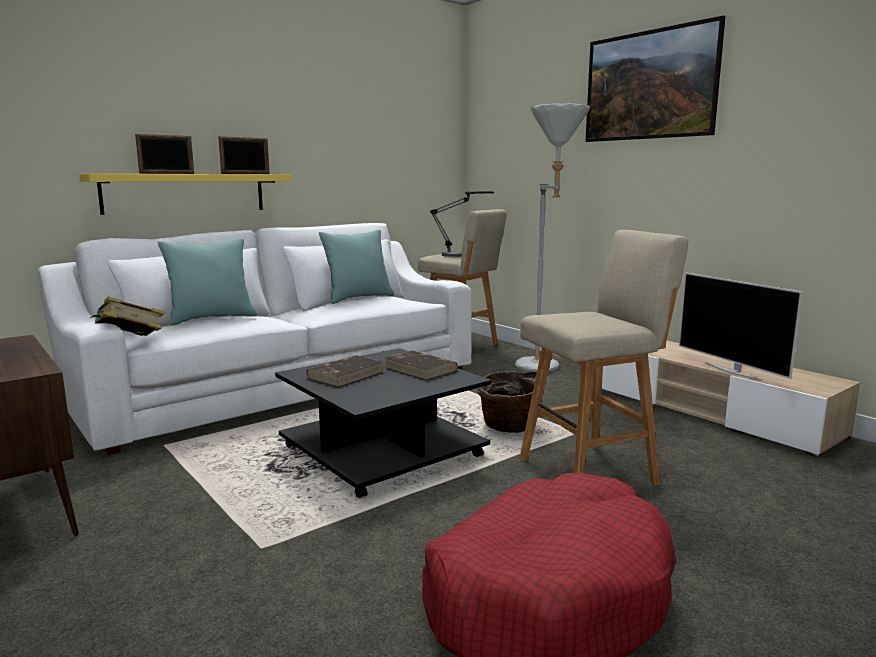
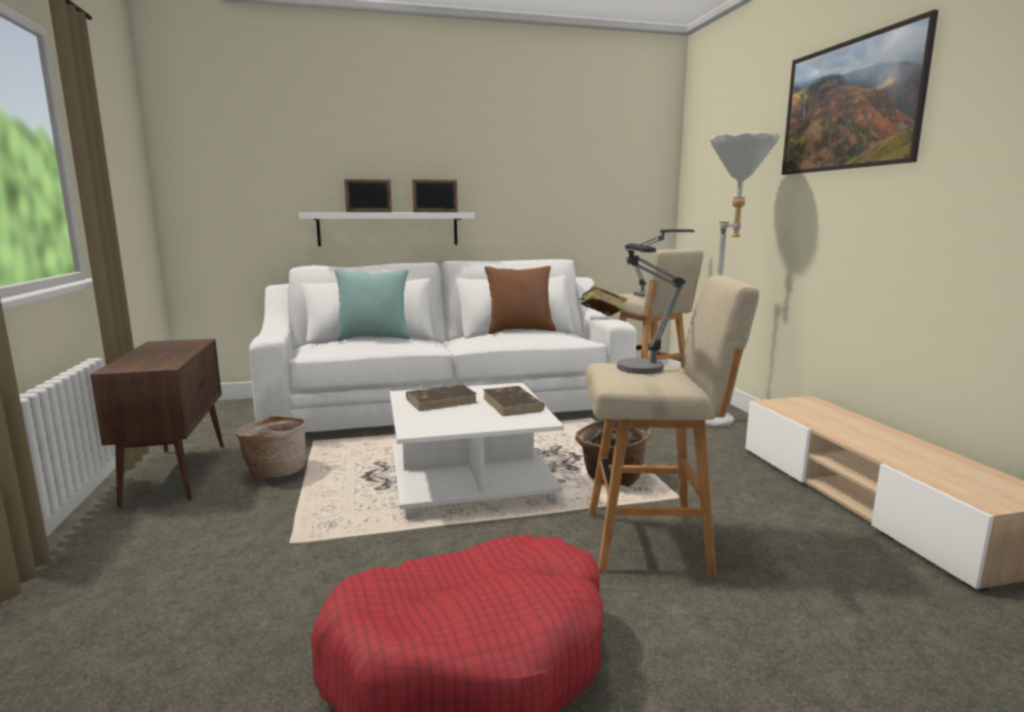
camera: 25 degrees right, 0 degrees up
(130, 341) = (296, 351): book -> book (601, 317)
(154, 484) = (275, 471): none -> basket
(185, 193) = (388, 229): yellow shelf -> white shelf
(358, 298) = (520, 331): turquoise pillow -> brown pillow
(383, 450) = (471, 478): black coffee table -> white coffee table
(585, 318) = (641, 372): none -> table lamp
(732, 371) = (890, 459): television -> none

